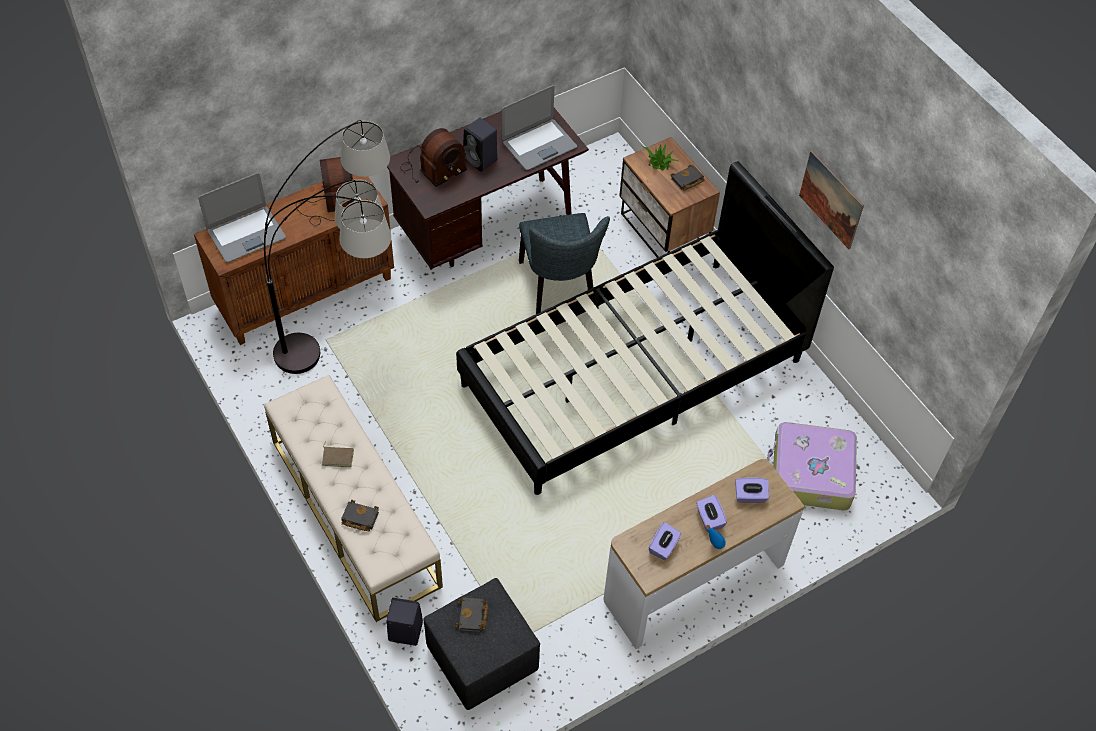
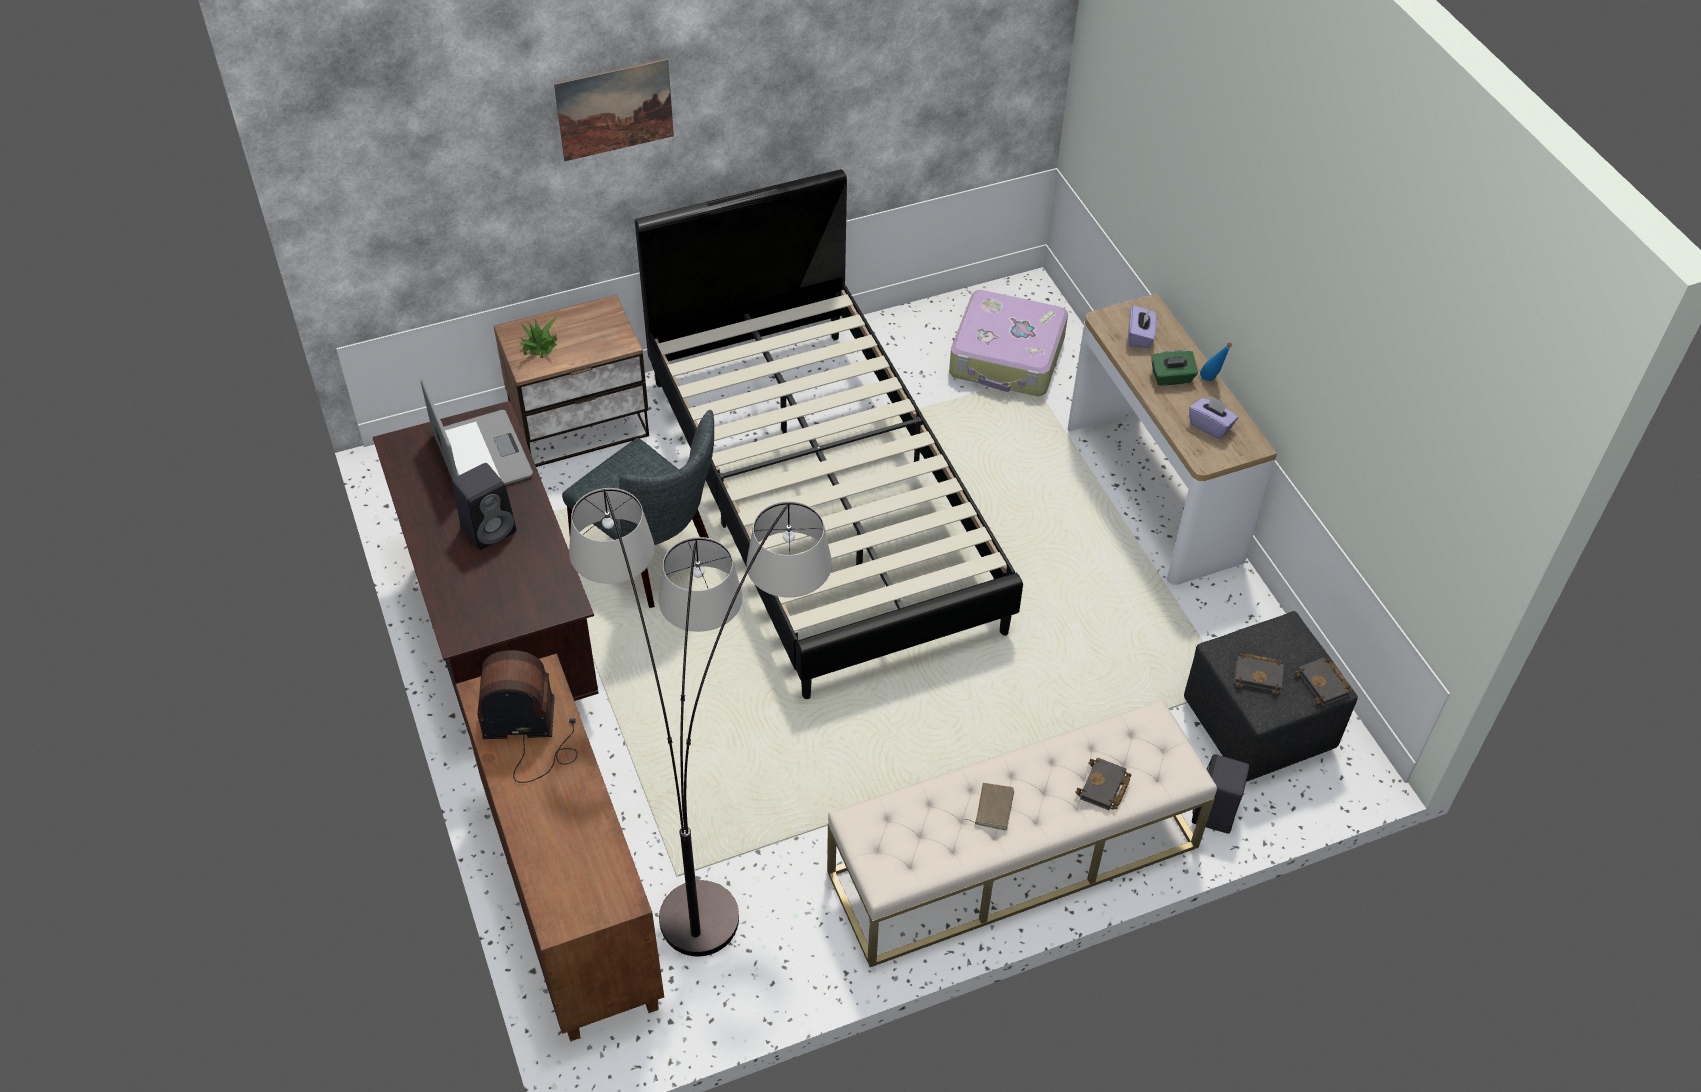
camera: 80 degrees left, 5 degrees down
(246, 234) = (566, 864): laptop -> none
(432, 168) = (486, 593): radio -> none
(559, 288) = (652, 559): grey chair -> grey chair turned 45 degrees clockwise
(687, 180) = (585, 323): black book -> black book (1324, 684)
(709, 519) = (1172, 378): purple tissue box -> green tissue box
(831, 199) = (794, 105): picture -> picture (615, 109)

